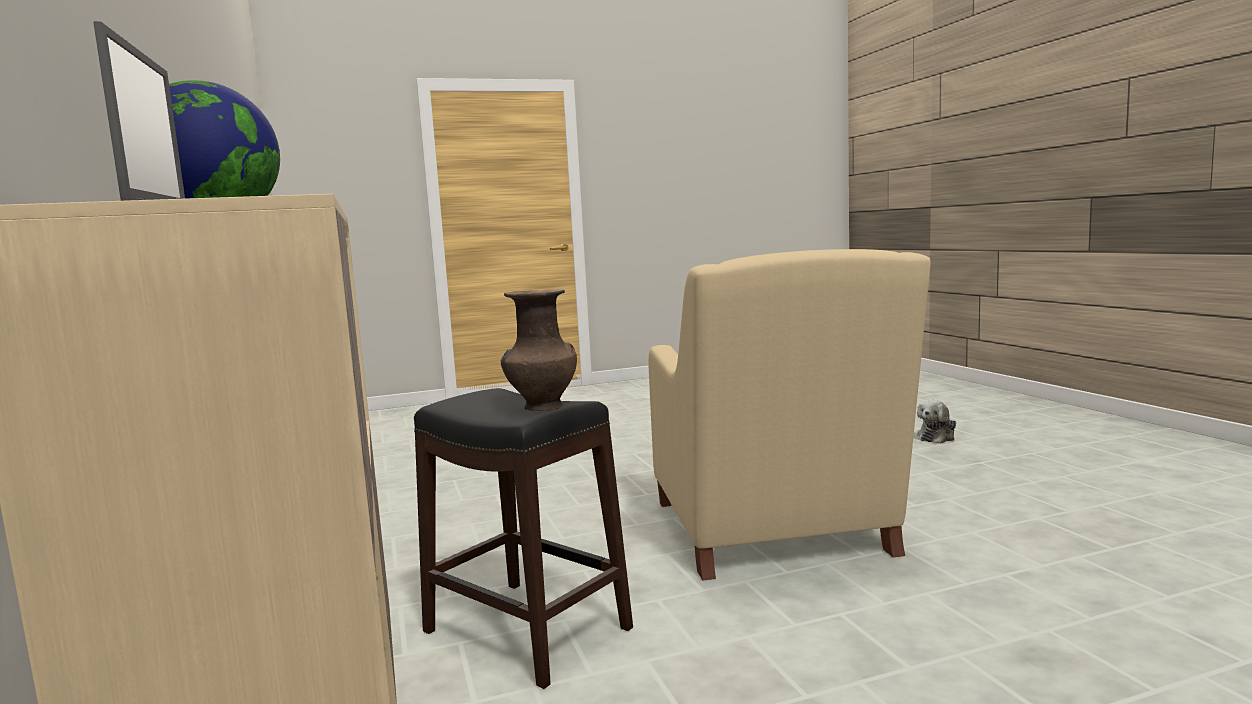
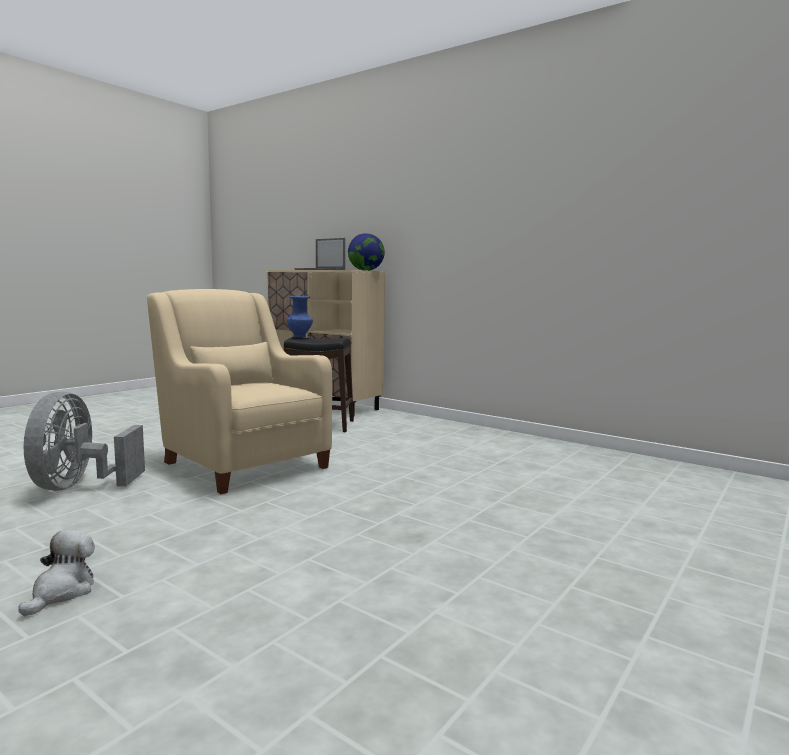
camera: 145 degrees right, 0 degrees up
(541, 407) = (300, 336): brown vase -> blue vase
(1015, 524) = (79, 486): none -> grey fan

